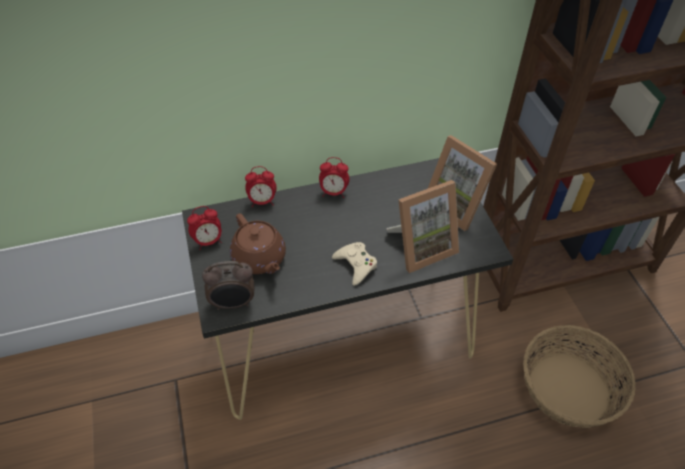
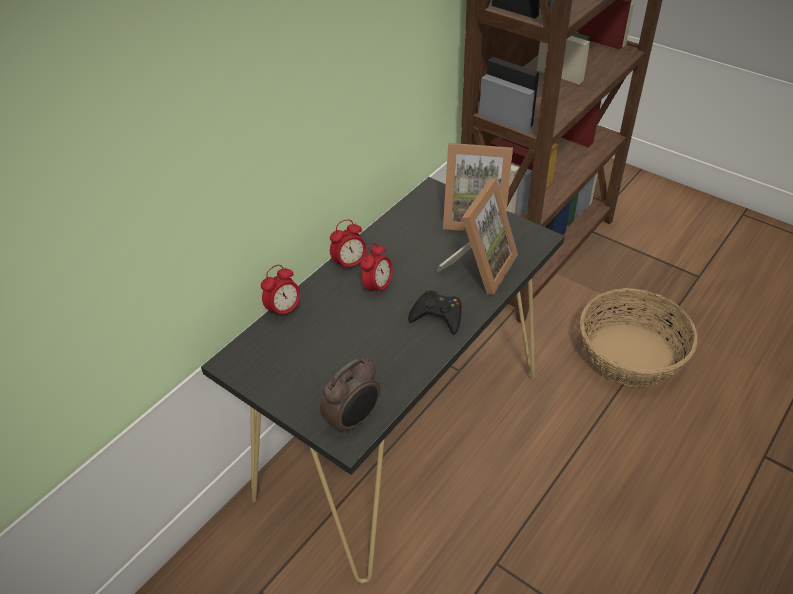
camera: 35 degrees left, 5 degrees down
(208, 241) = (264, 379): alarm clock -> alarm clock (378, 287)
(260, 259) = (337, 364): brown teapot -> none
(356, 265) = (437, 316): beige game controller -> black game controller

